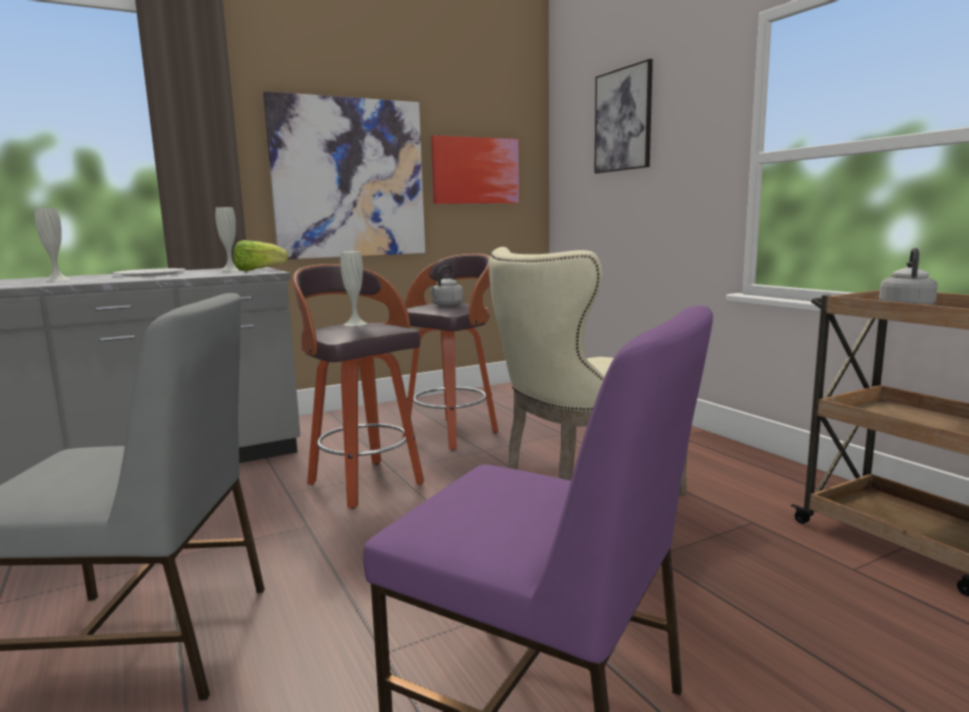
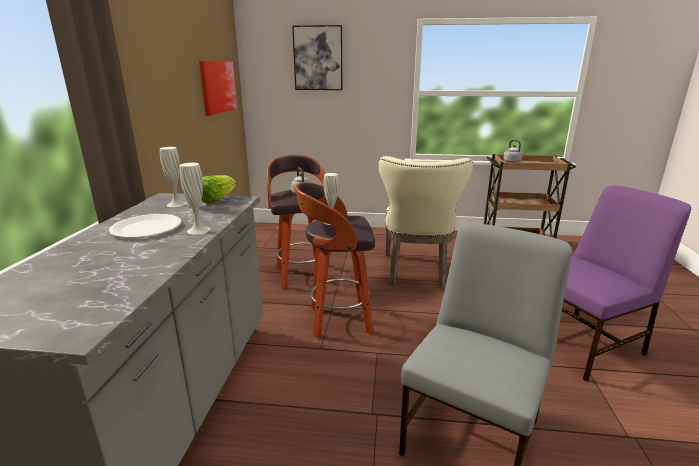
camera: 55 degrees left, 10 degrees up
(57, 279) = (98, 262): white vase -> white vase (198, 230)
(349, 179) = (168, 102): picture -> none

